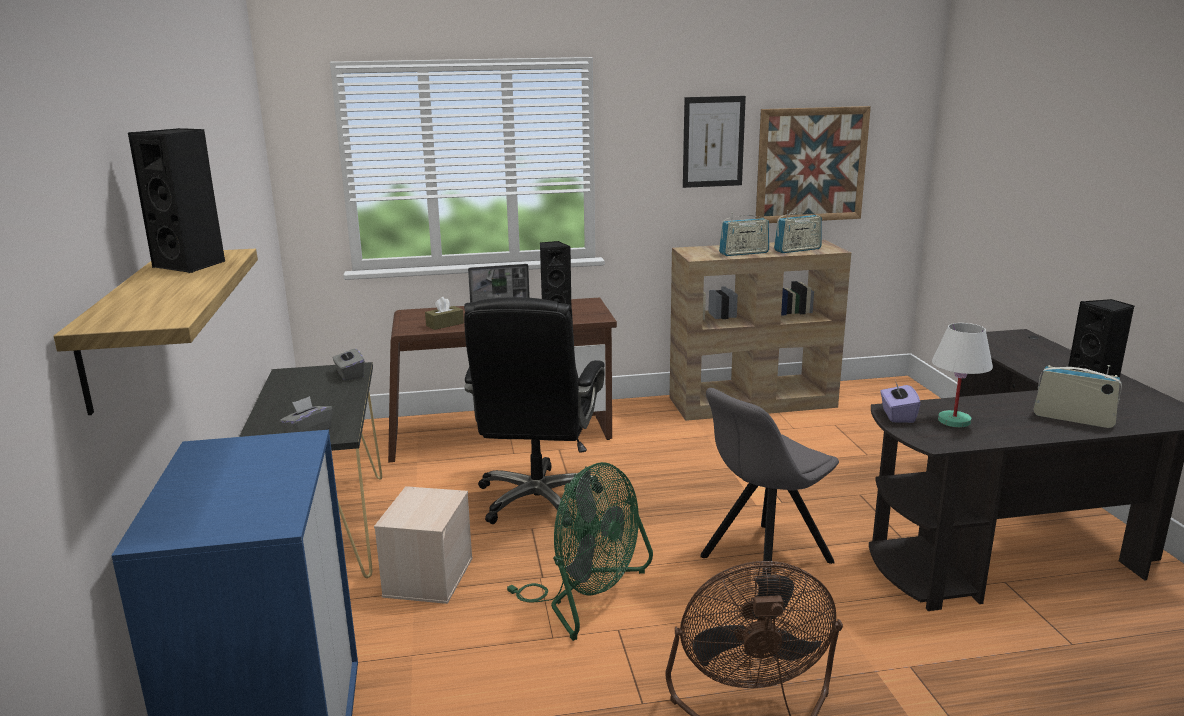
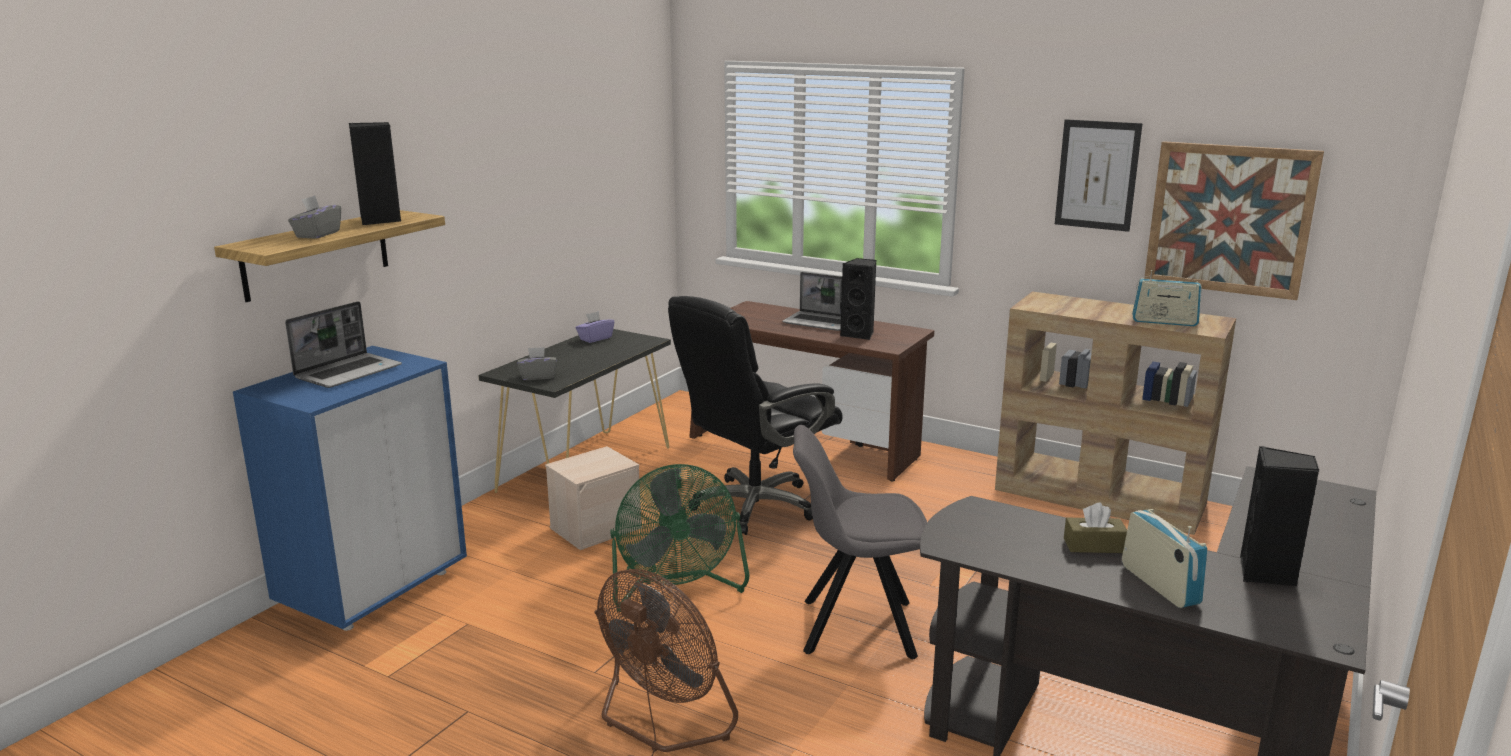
camera: 40 degrees right, 0 degrees up
(232, 477) = (349, 372): none -> laptop
(349, 375) = (637, 344): grey tissue box -> grey tissue box (317, 234)
(445, 324) = (754, 321): brown tissue box -> brown tissue box (1094, 545)
(744, 253) = (1091, 312): radio -> none
(897, 415) = (970, 513): purple tissue box -> purple tissue box (595, 338)
(954, 420) = (1016, 537): white table lamp -> none

